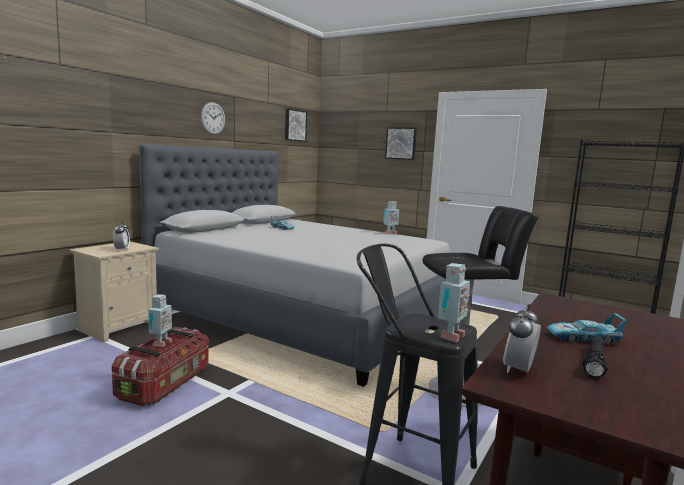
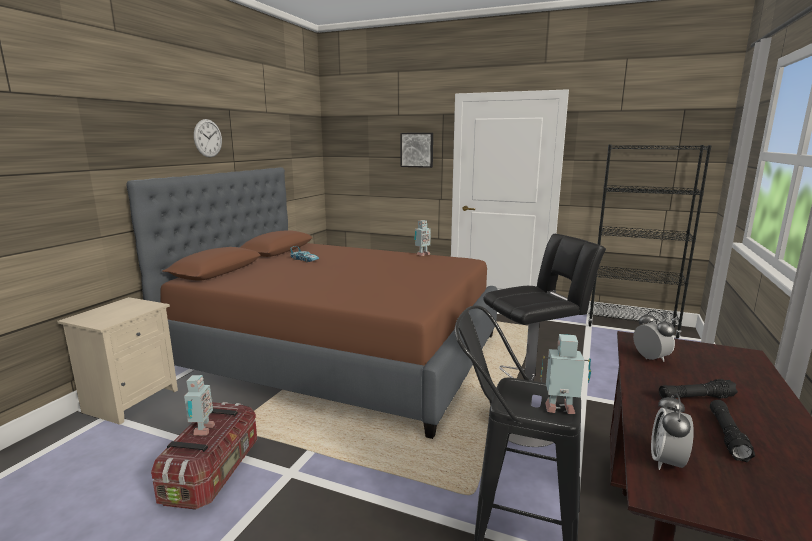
camera: 10 degrees left, 5 degrees up
(121, 249) = (125, 313): alarm clock -> alarm clock (650, 358)
(294, 125) = (297, 135): picture -> none
(303, 315) = (339, 352): grey bed -> brown bed
(449, 336) = (561, 410): toy robot -> toy robot turned 105 degrees counterclockwise
(583, 338) = (695, 398): toy car -> black flashlight

